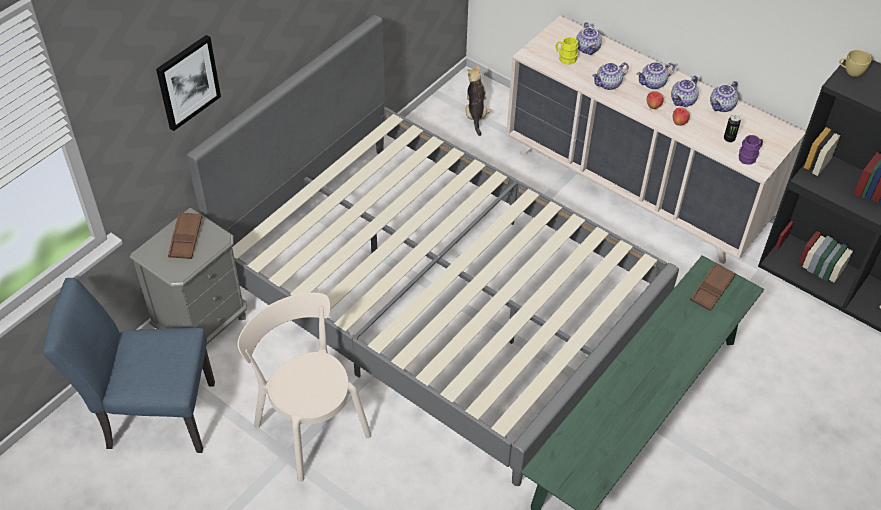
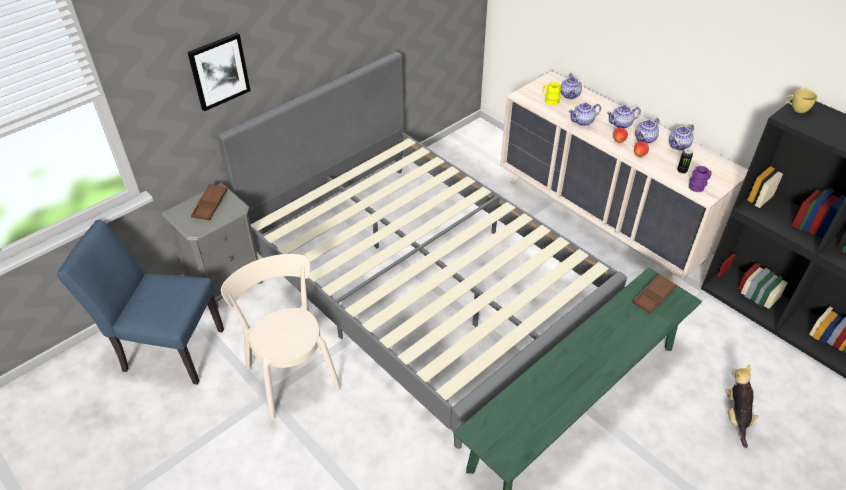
camera: 10 degrees right, 5 degrees down
(476, 114) = (480, 151): plush toy -> plush toy (736, 416)

